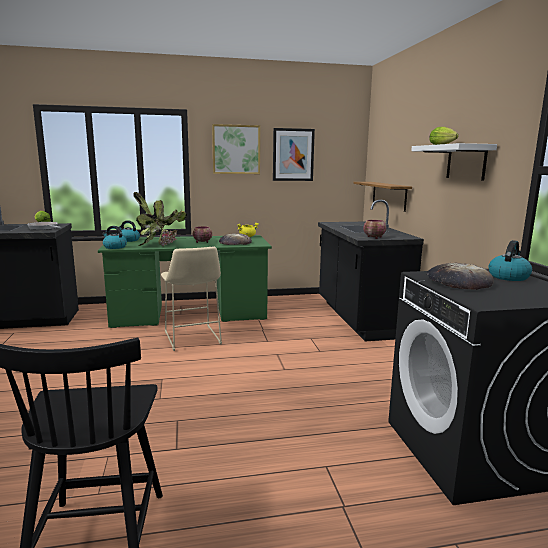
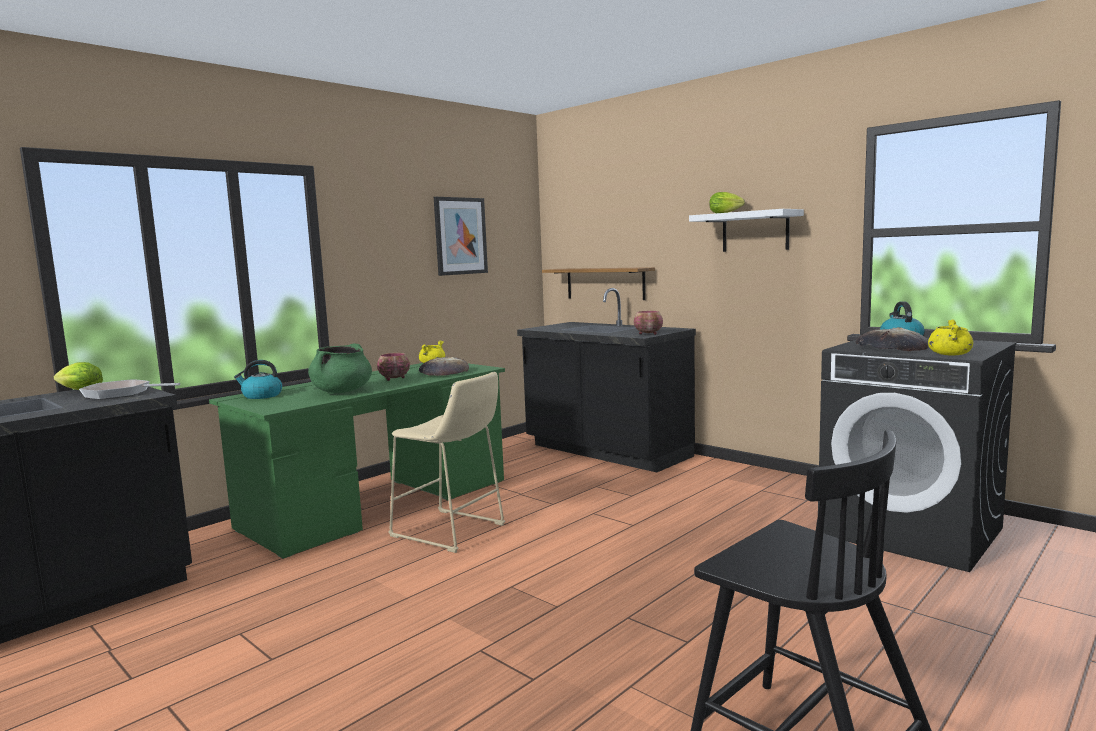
camera: 35 degrees left, 5 degrees down
(114, 247) = (278, 407): kettle -> none
(160, 244) = (342, 391): potted plant -> green cooking pot
(236, 149) = (387, 230): picture -> none
(477, 299) = (949, 354): none -> yellow cooking pot

